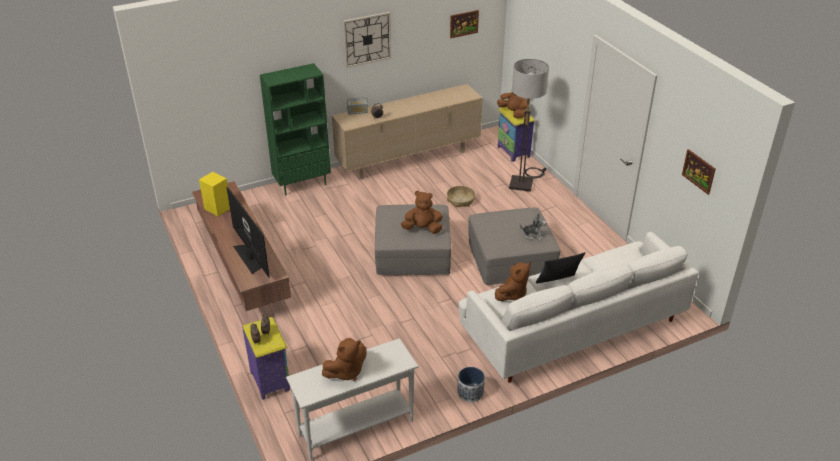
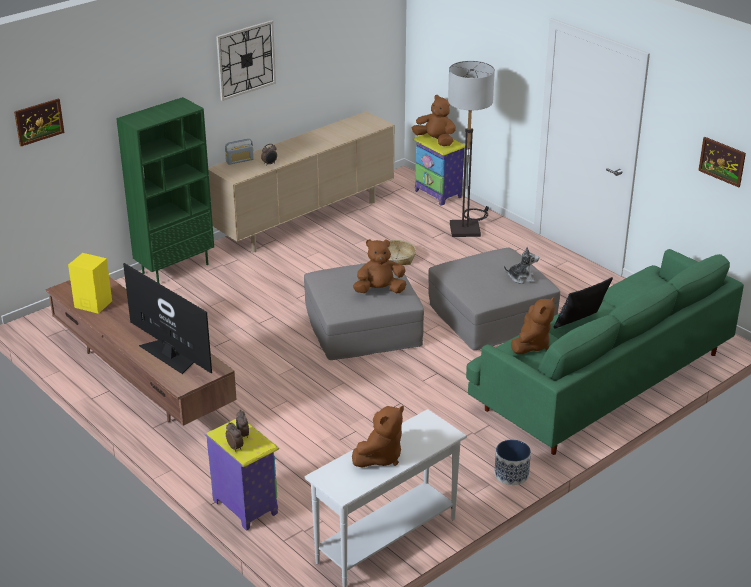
camera: 15 degrees left, 5 degrees down
(464, 23) = (358, 30): picture -> picture (39, 122)
(573, 327) = (602, 381): white sofa -> green sofa

